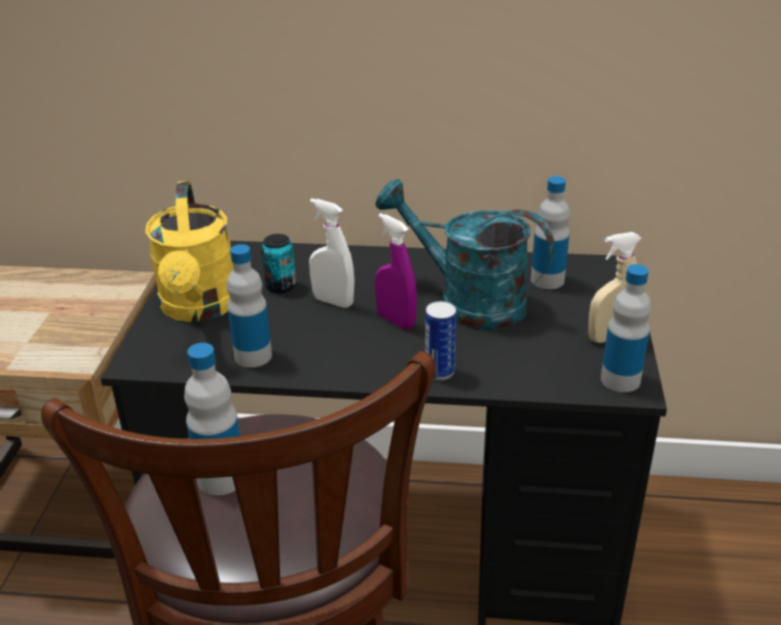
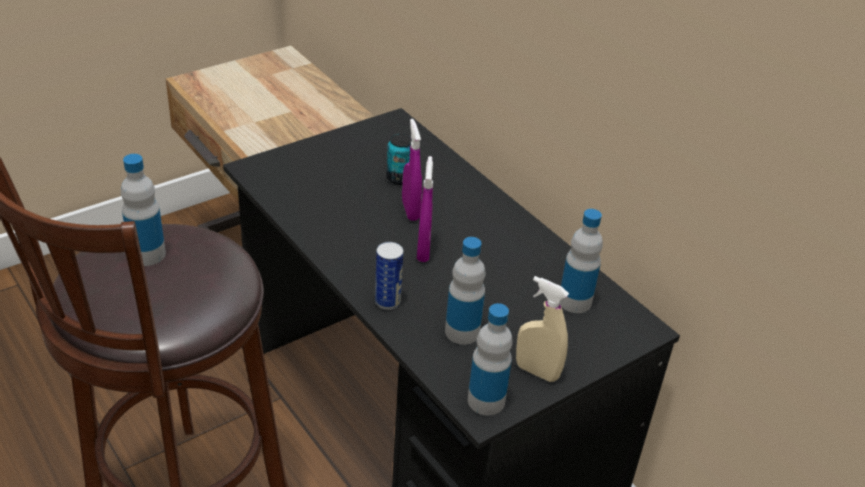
camera: 45 degrees right, 5 degrees up
(199, 308) = (333, 160): yellow watering can -> none
(253, 356) = (310, 210): bottle -> bottle (462, 332)
(333, 301) = (410, 210): white spray bottle -> purple spray bottle
(467, 302) = (490, 273): turquoise watering can -> none

